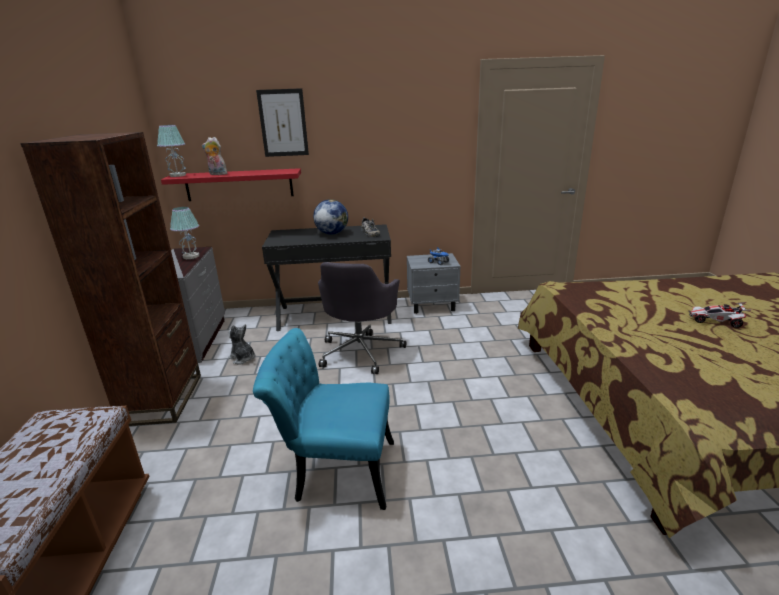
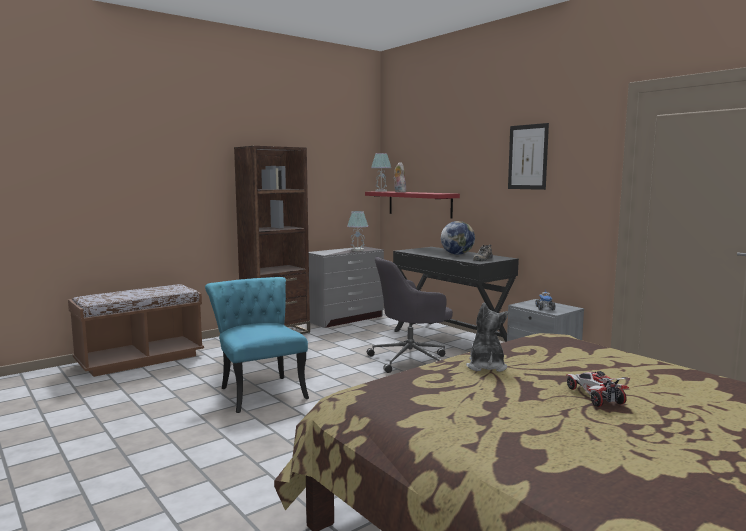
camera: 55 degrees right, 15 degrees down
(243, 358) = (344, 334): plush toy -> plush toy (486, 366)
(283, 123) = (452, 153): picture -> picture (528, 157)

